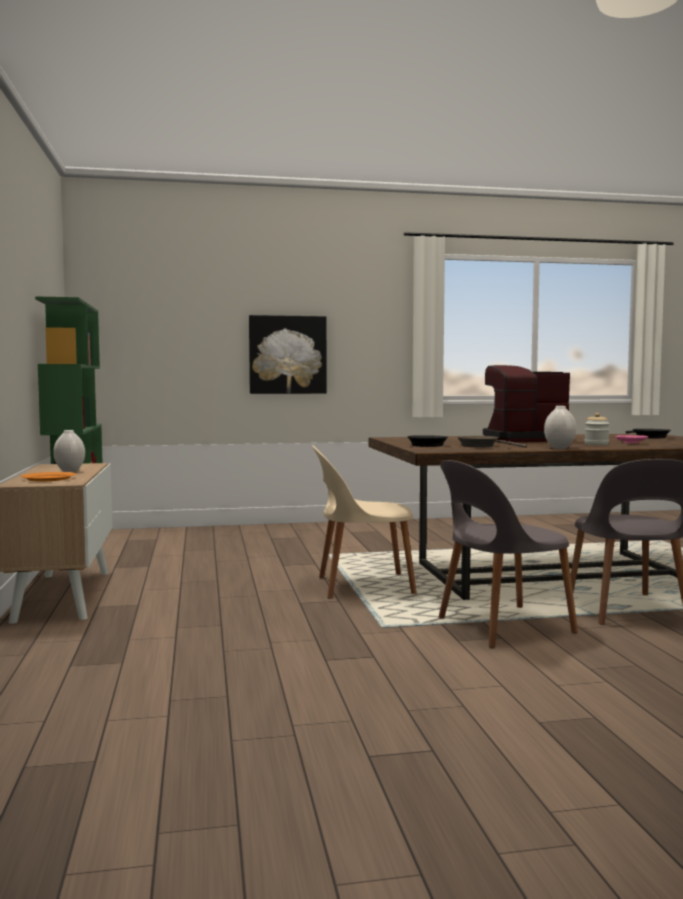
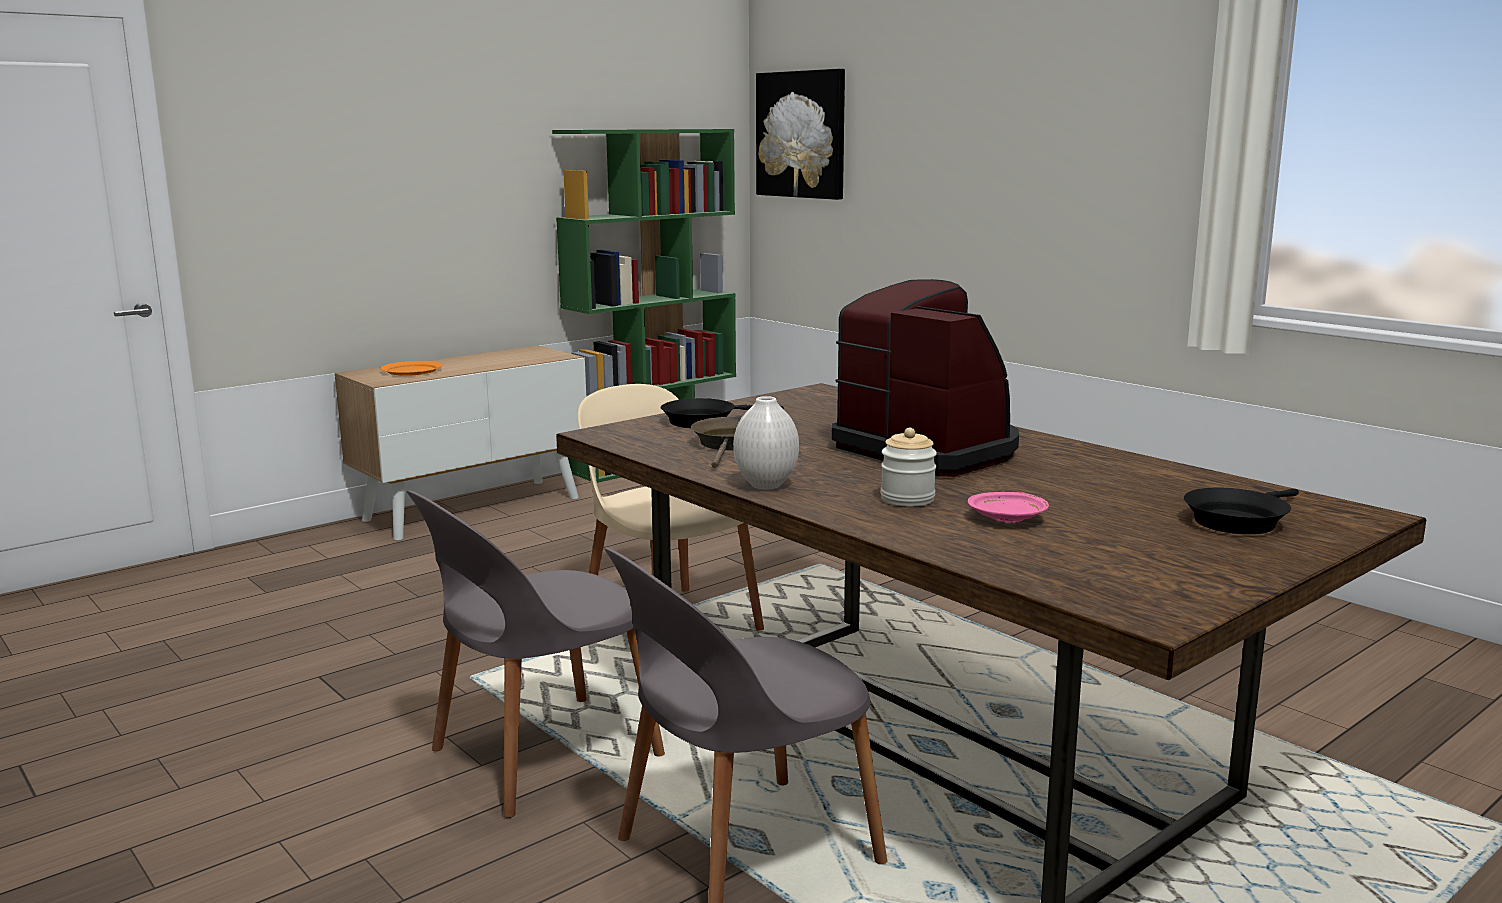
camera: 60 degrees right, 10 degrees up
(69, 471) = (483, 363): white vase -> none
(287, 355) = (999, 199): picture -> picture (801, 134)
(502, 626) = (540, 755): grey chair -> grey chair turned 75 degrees counterclockwise

